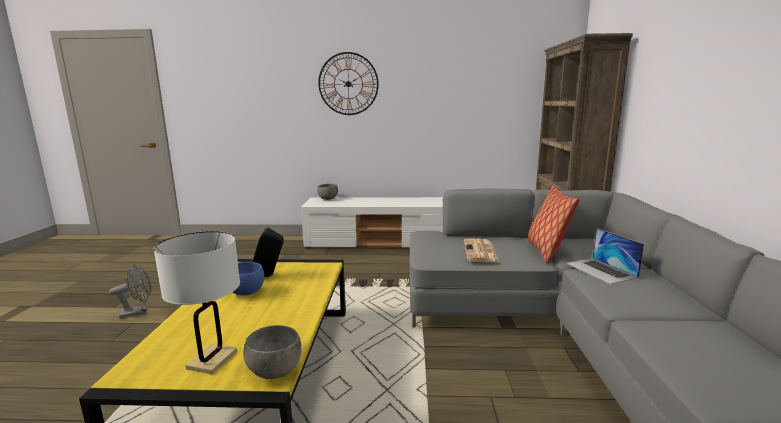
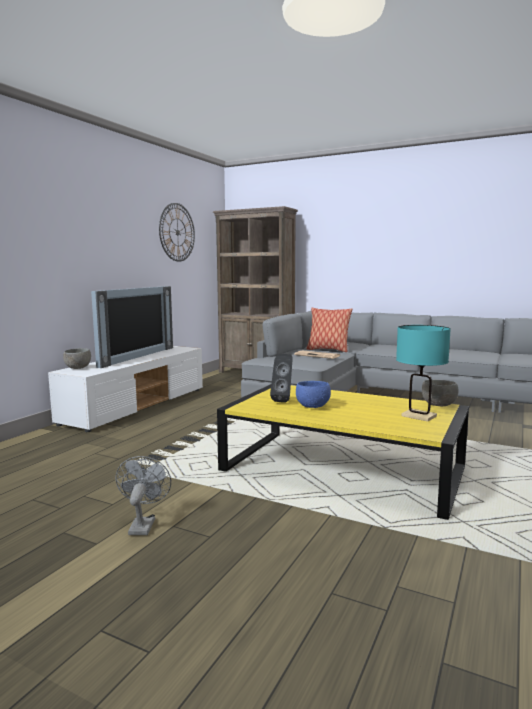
camera: 65 degrees left, 5 degrees down
(212, 359) = (418, 416): white table lamp -> turquoise table lamp
(348, 84) = (79, 225): wall clock -> wall clock (177, 232)
(387, 200) = (134, 356): none -> television
(601, 270) = (370, 347): laptop -> none

